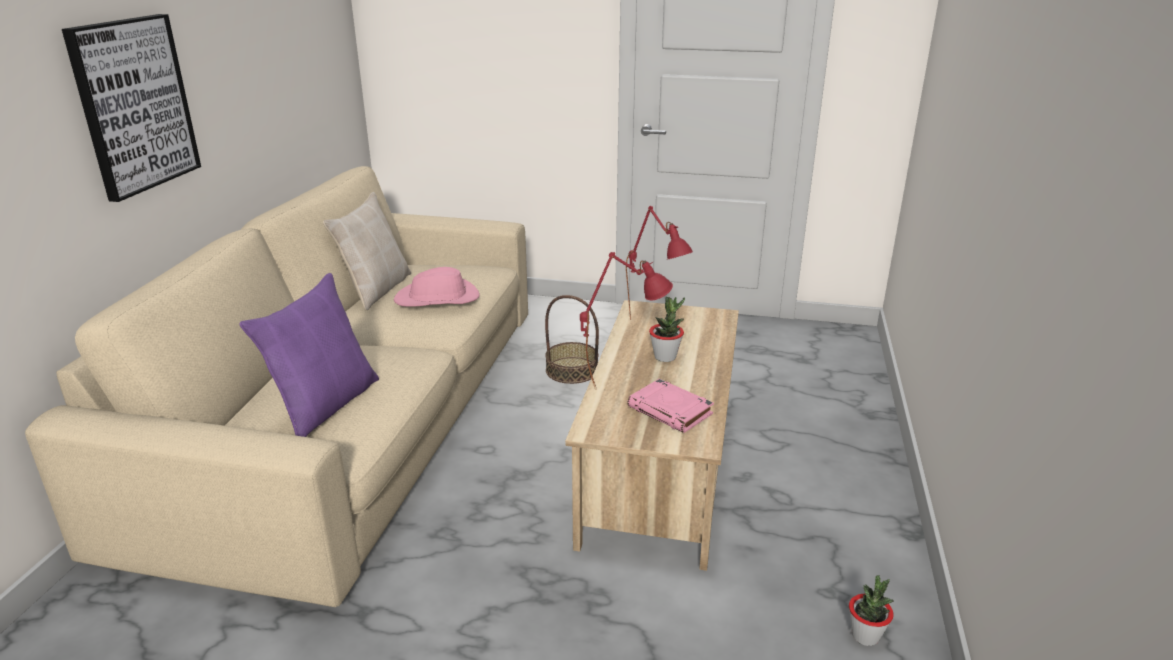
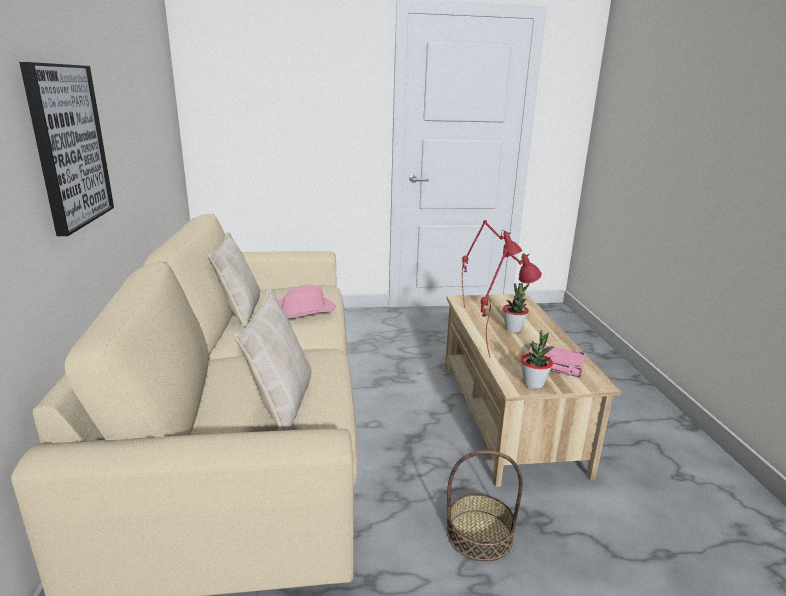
camera: 20 degrees left, 5 degrees down
(325, 405) = (281, 403): purple pillow -> beige pillow
(572, 370) = (394, 356): basket -> basket (479, 534)
(865, 636) = (724, 501): potted plant -> potted plant (533, 384)

